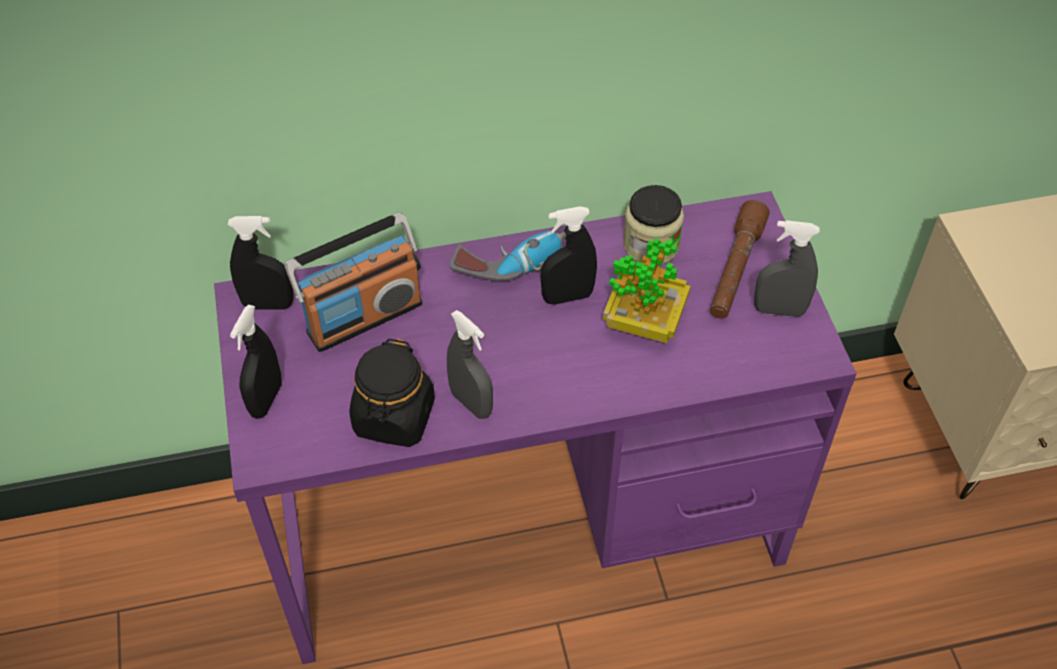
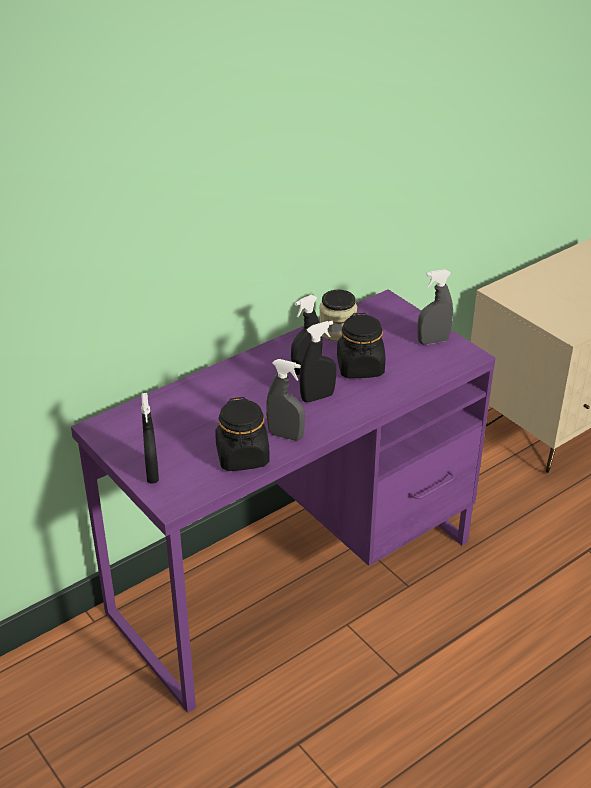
camera: 25 degrees left, 15 degrees down
(268, 304) = (117, 426): black spray bottle -> black spray bottle (317, 397)
(364, 317) = (185, 414): radio -> none
(516, 260) = (261, 360): power drill -> none
(644, 321) = (360, 367): potted plant -> black jar
(735, 269) = (394, 329): brown flashlight -> none

